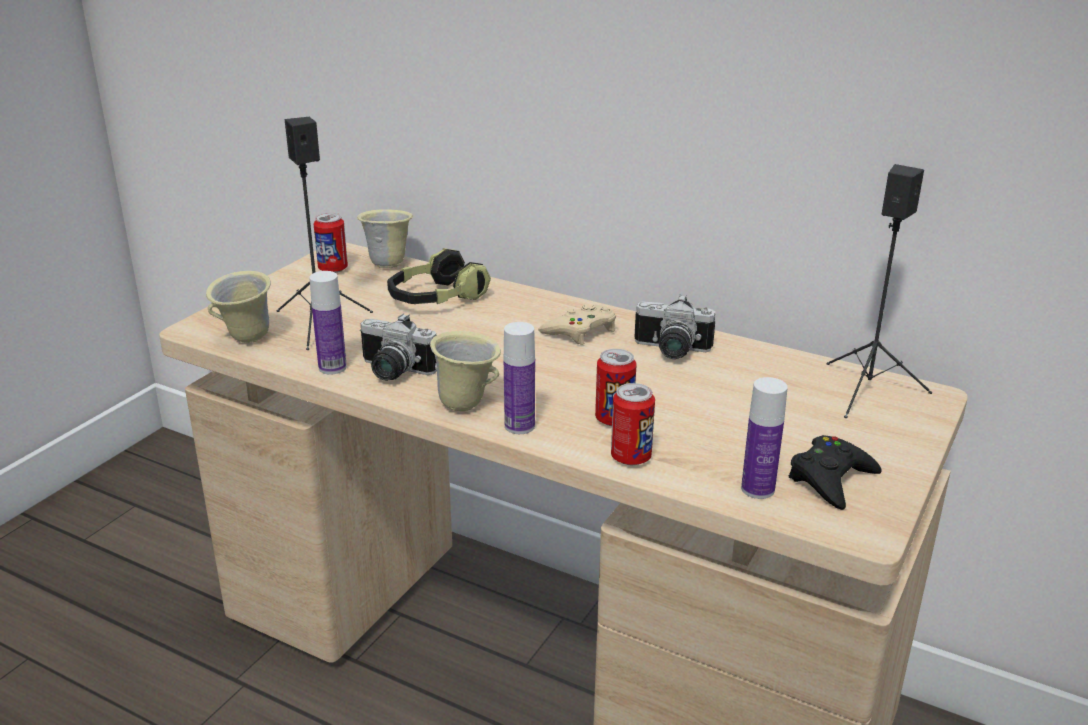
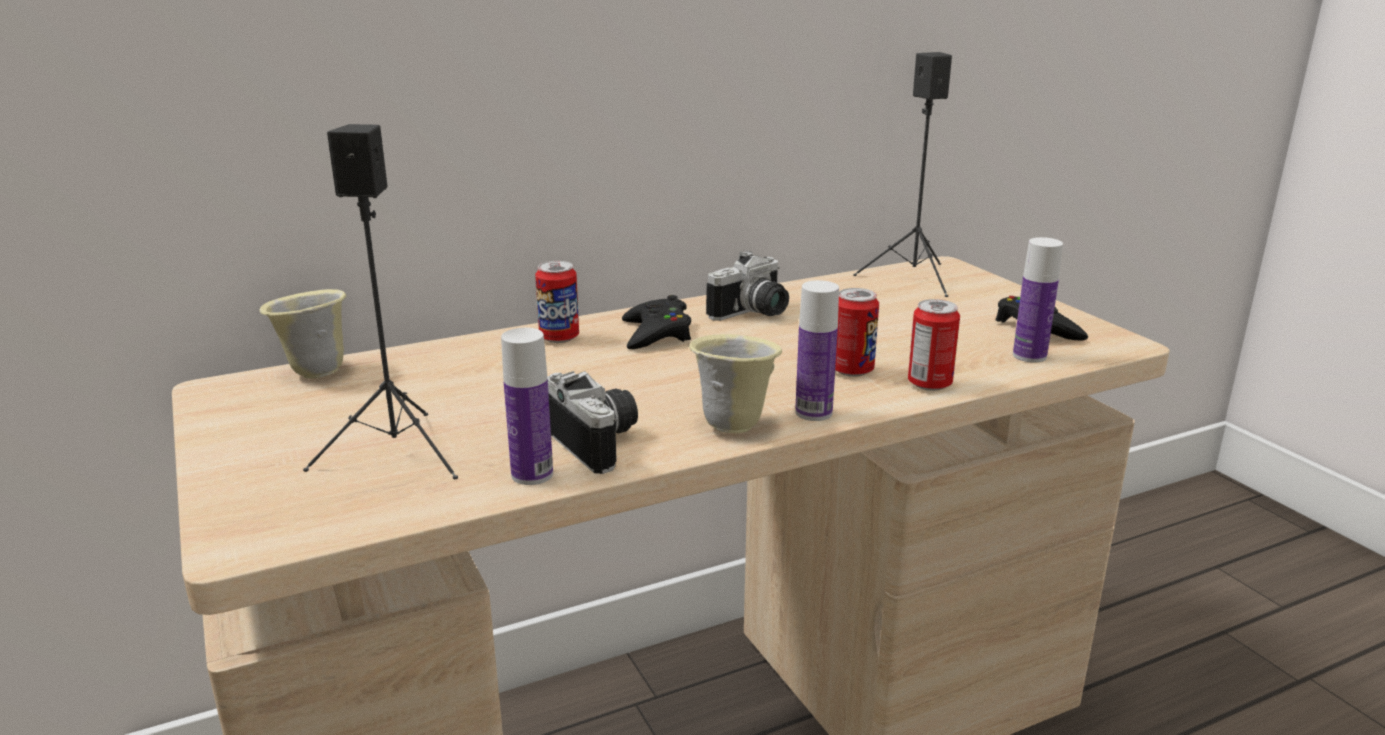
camera: 55 degrees left, 5 degrees down
(246, 340) = (351, 514): beige mug -> none
(333, 269) = (257, 405): can -> can (559, 338)
(392, 372) = (600, 443): camera -> camera turned 90 degrees counterclockwise
(436, 299) = (461, 373): headphones -> none
(580, 331) = (656, 333): beige game controller -> black game controller

